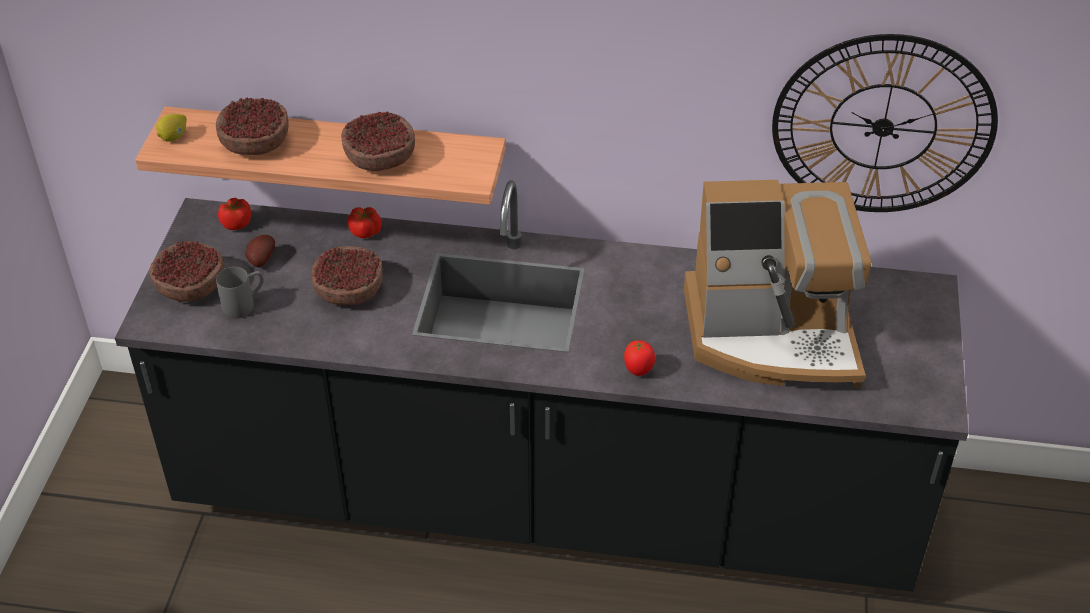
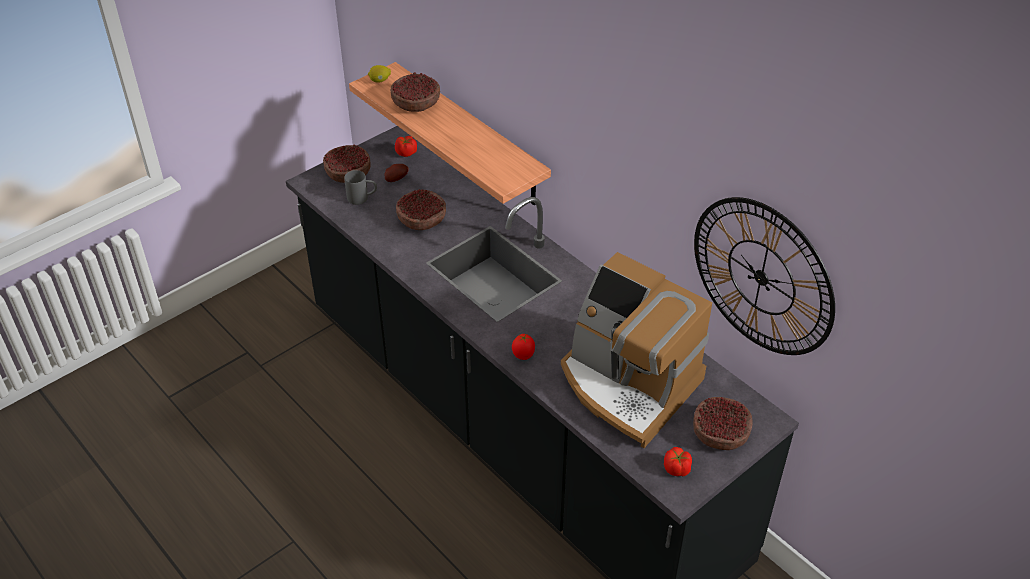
camera: 40 degrees right, 0 degrees up
(365, 232) = (466, 193): tomato -> tomato (677, 469)
(379, 157) = (468, 144): bowl -> bowl (719, 434)

